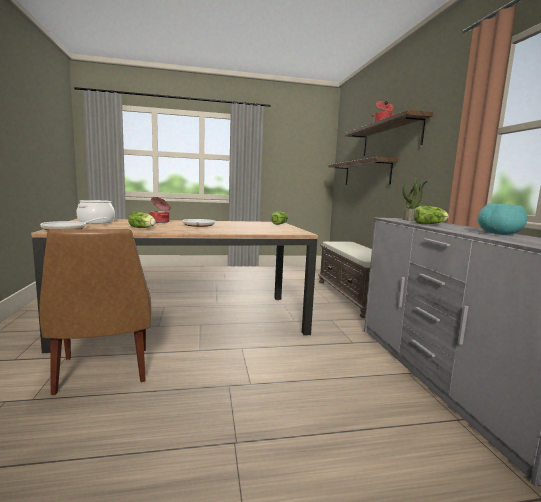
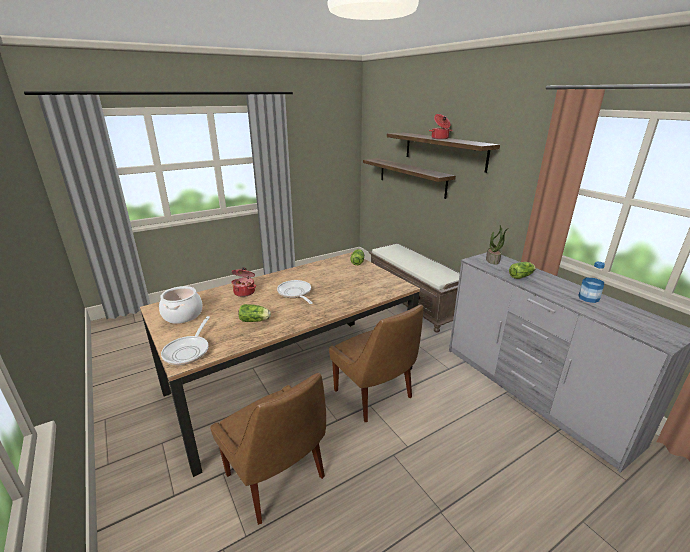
camera: 20 degrees left, 15 degrees up
(253, 343) = (374, 395): none -> brown chair
(500, 234) = (588, 298): turquoise bowl -> bottle

